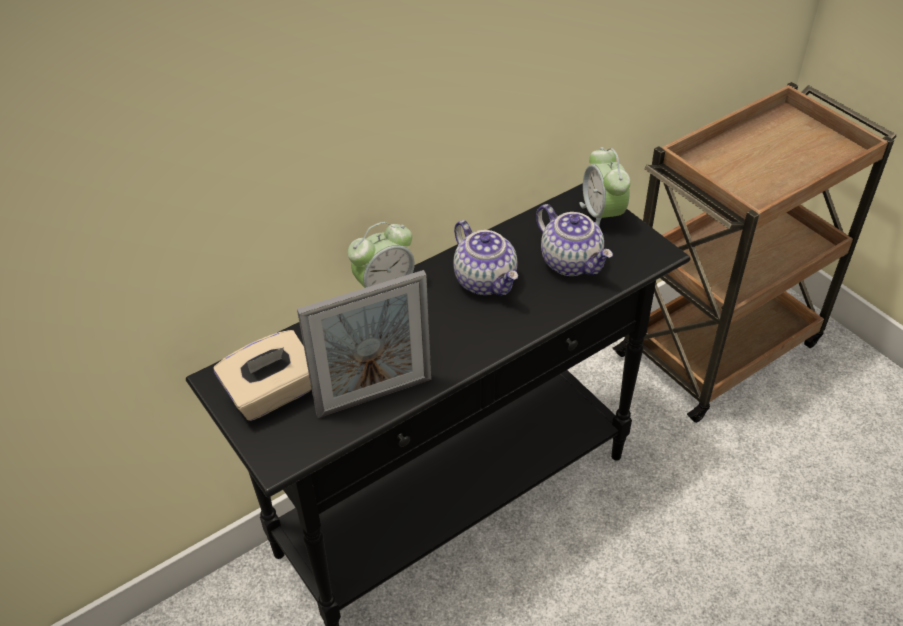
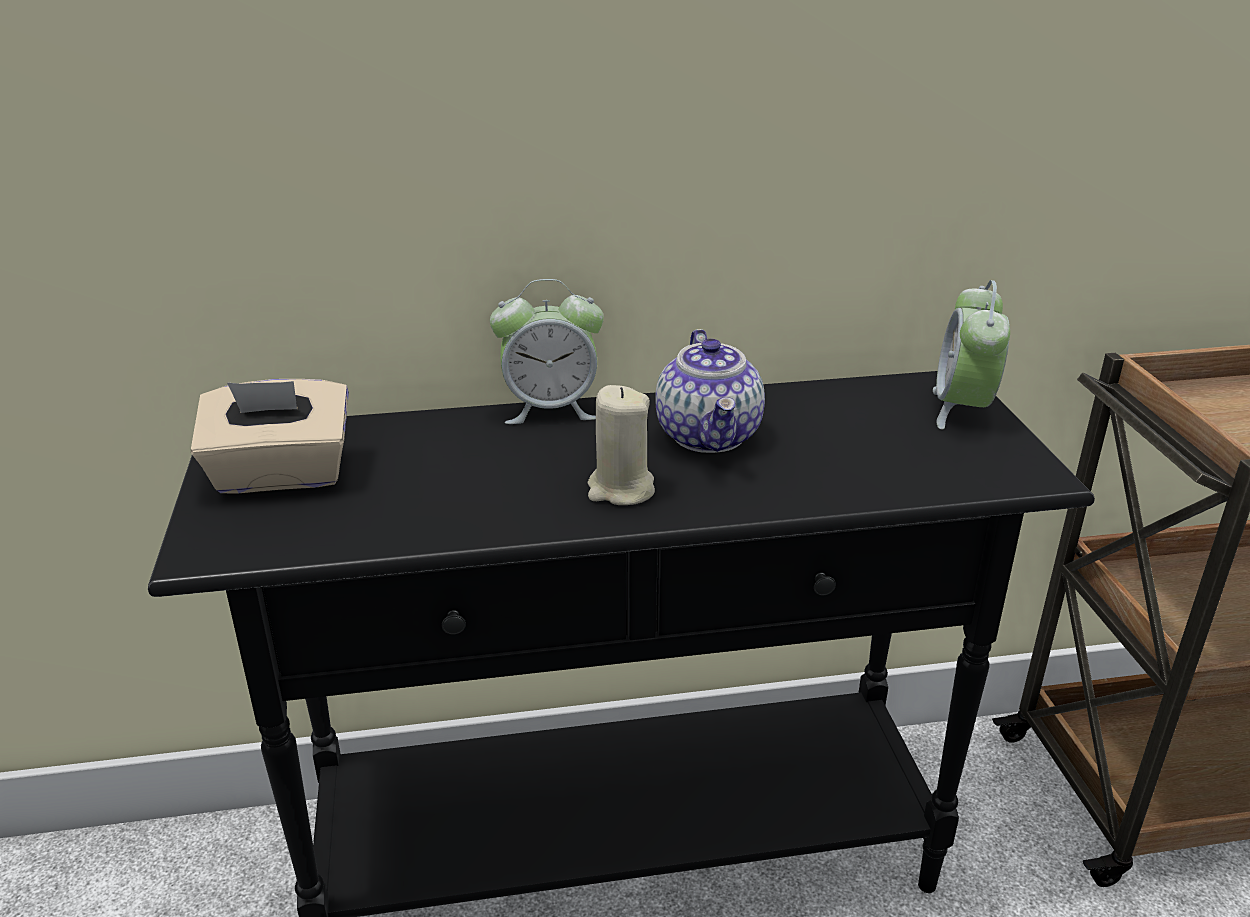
camera: 25 degrees right, 15 degrees down
(374, 396) = (416, 519): picture frame -> none
(466, 336) = (620, 489): none -> beige candle
(572, 262) = (868, 449): teapot -> none

